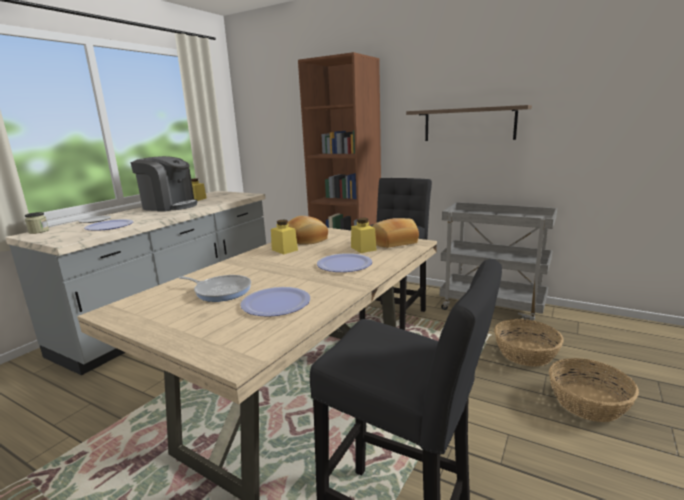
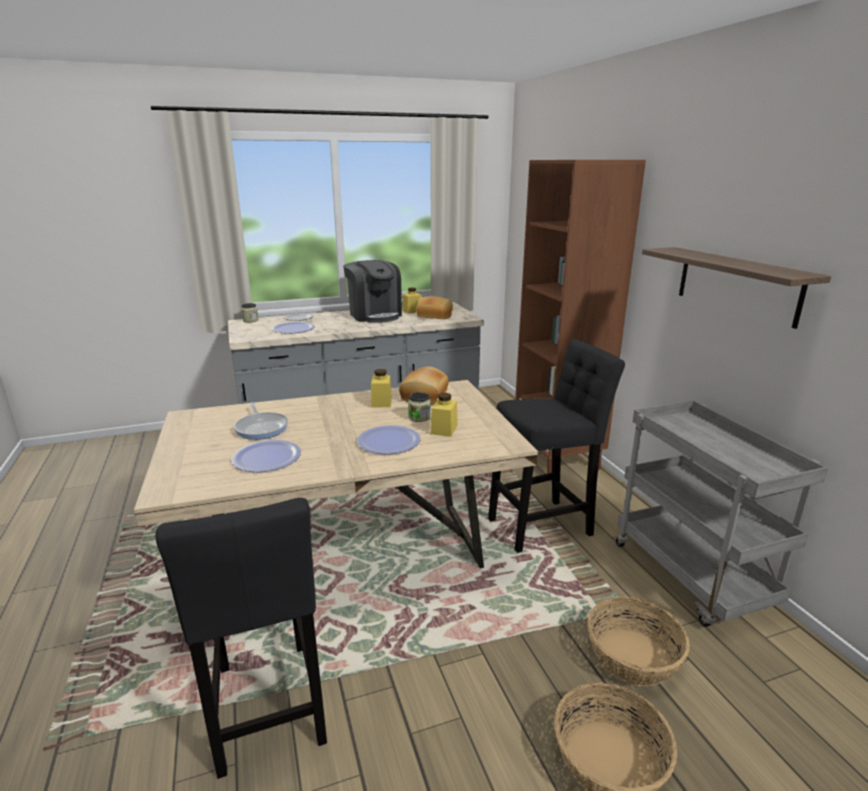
camera: 40 degrees right, 5 degrees up
(332, 248) = (419, 417): none -> jar
(394, 242) = (490, 433): bread -> bread (435, 316)

